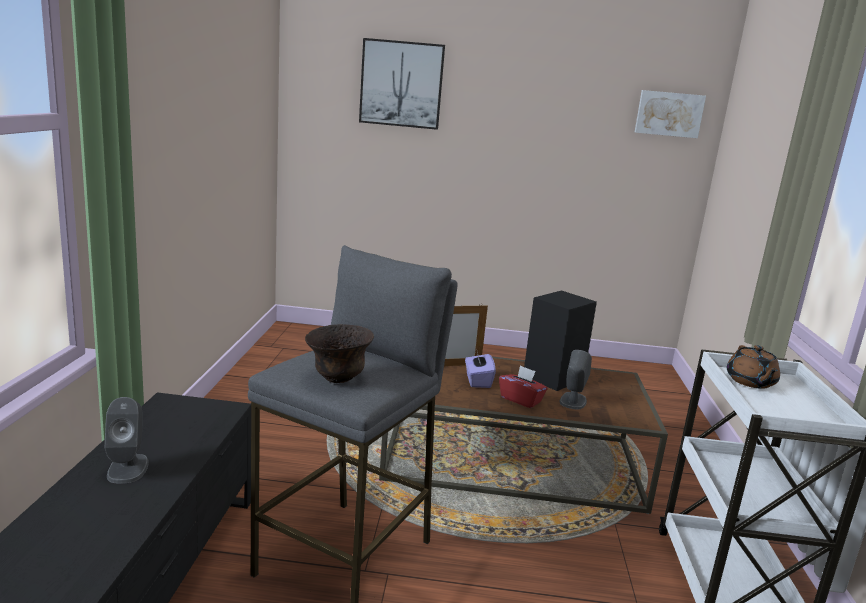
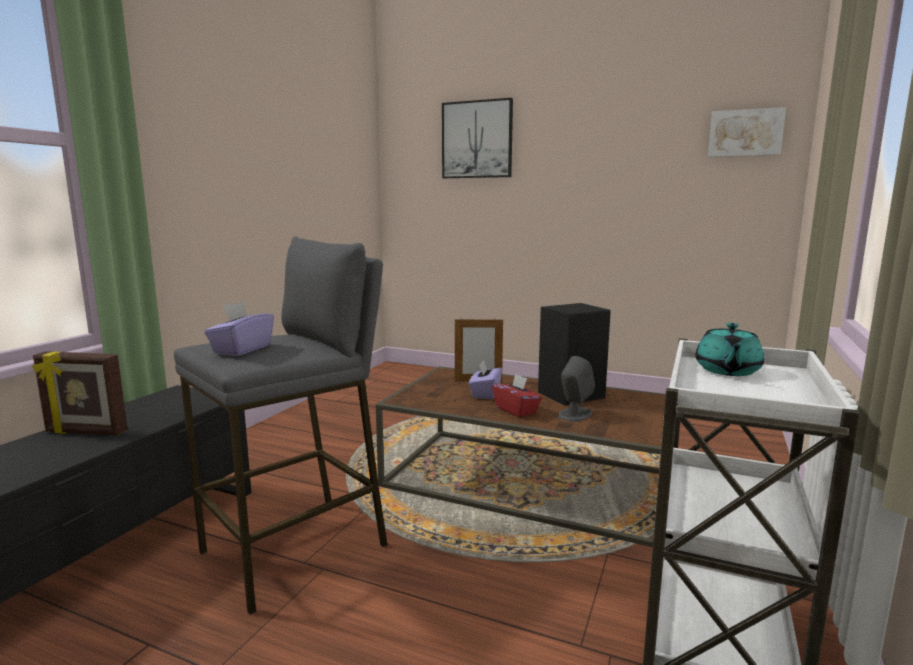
camera: 20 degrees right, 5 degrees down
(128, 468) = (85, 432): grey speaker -> picture frame
(338, 378) = (241, 349): brown bowl -> purple tissue box
(750, 382) = (727, 371): brown teapot -> turquoise teapot

